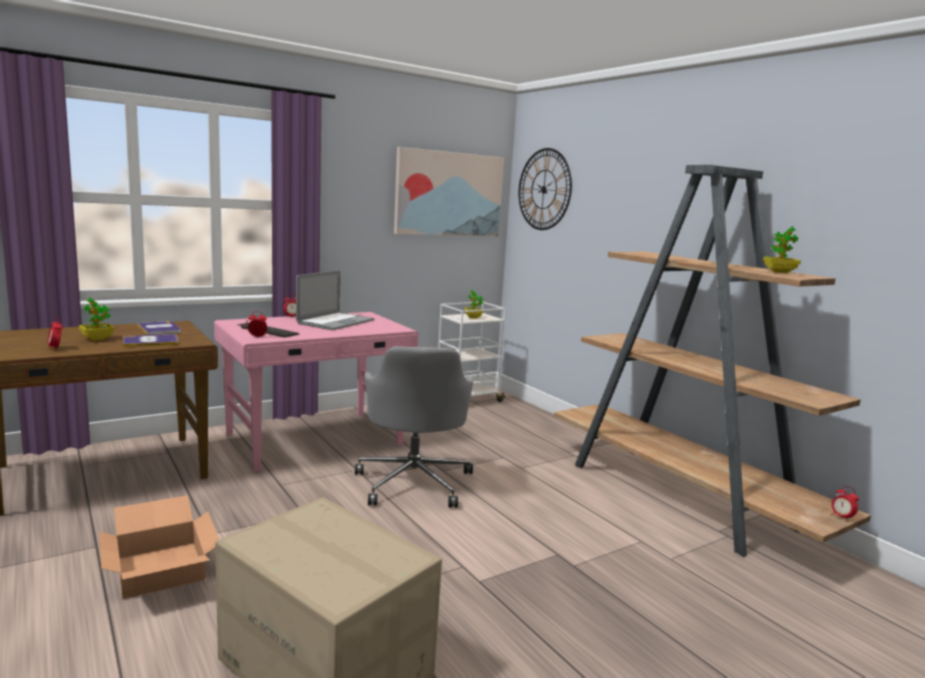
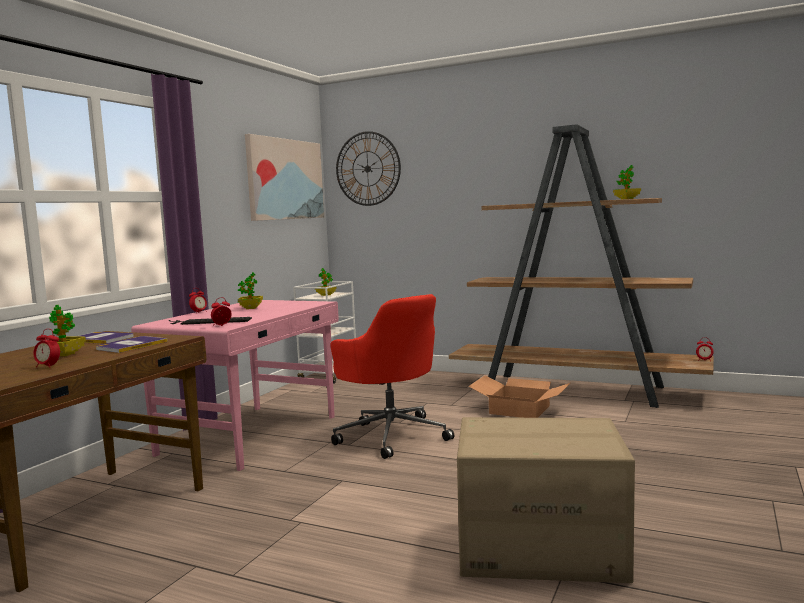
camera: 30 degrees left, 5 degrees down
(159, 568) = (293, 554): cardboard box -> cardboard box (518, 410)
(336, 322) = (251, 308): laptop -> potted plant
(414, 482) = (391, 435): grey office chair -> red office chair

